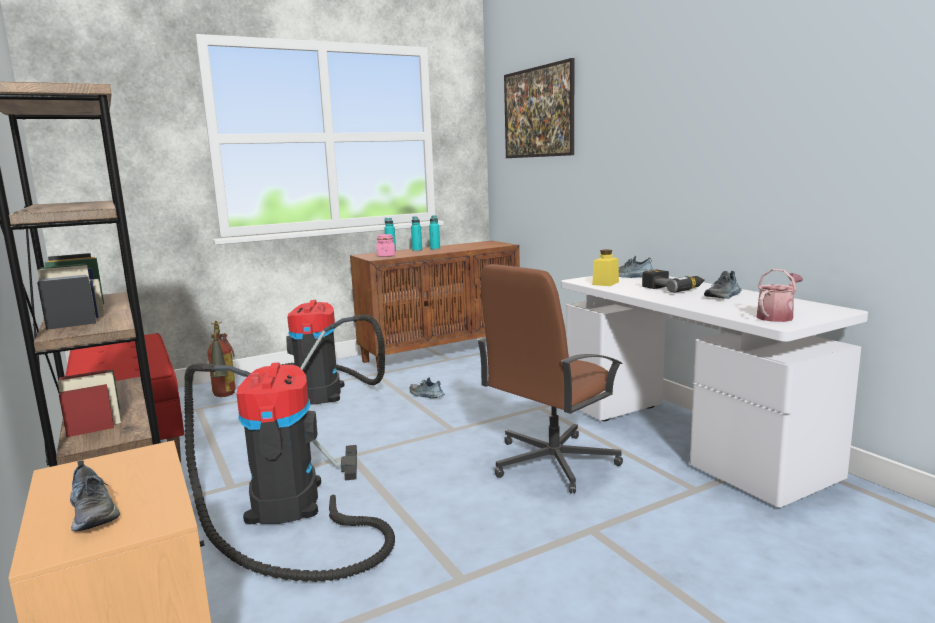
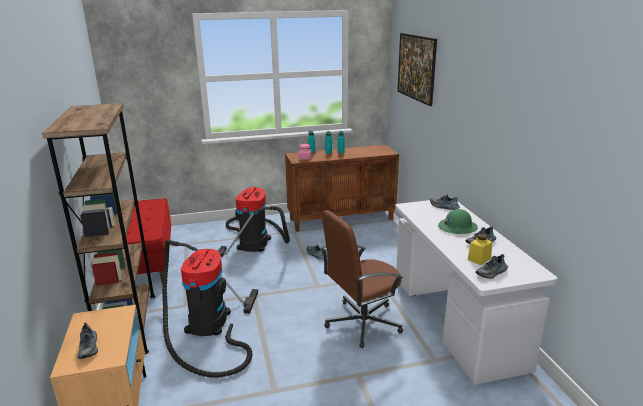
camera: 15 degrees right, 10 degrees up
(224, 397) = (202, 237): fire extinguisher -> none
(605, 283) = (420, 213): yellow jar -> yellow jar (479, 259)
(673, 288) = (457, 227): power drill -> green hard hat
(777, 316) = (491, 273): watering can -> shoe

